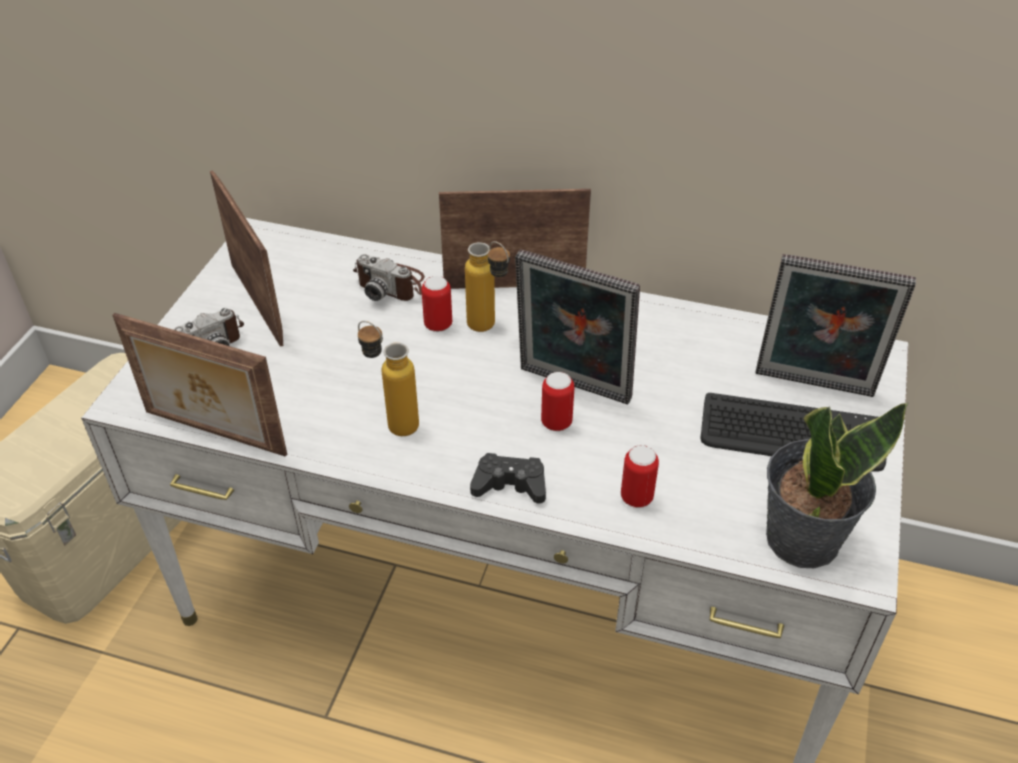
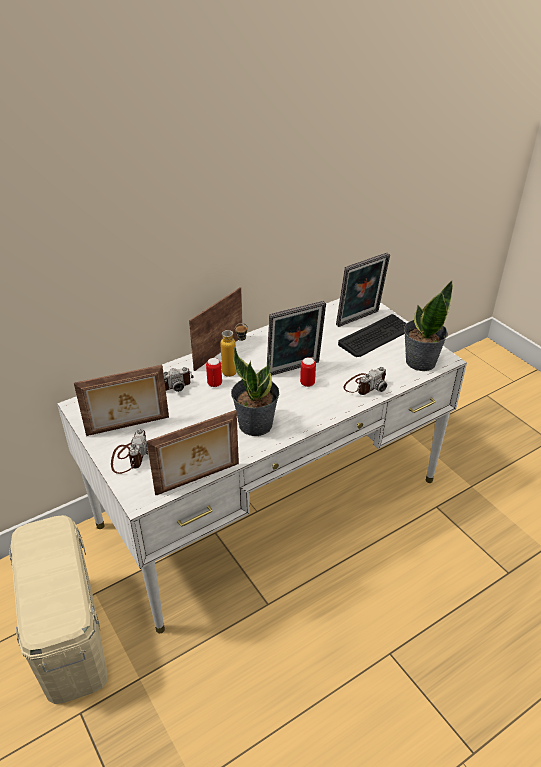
camera: 50 degrees left, 5 degrees down
(259, 303) = (128, 427): picture frame -> picture frame turned 150 degrees clockwise
(392, 421) = (255, 424): bottle -> potted plant
(510, 485) = (325, 411): black game controller -> none
(636, 497) = (365, 385): can -> camera

